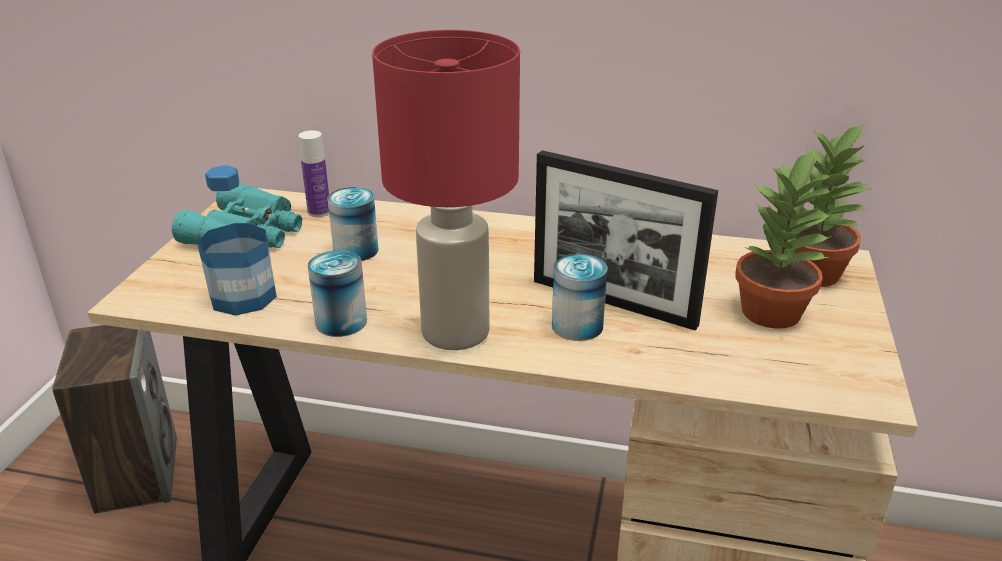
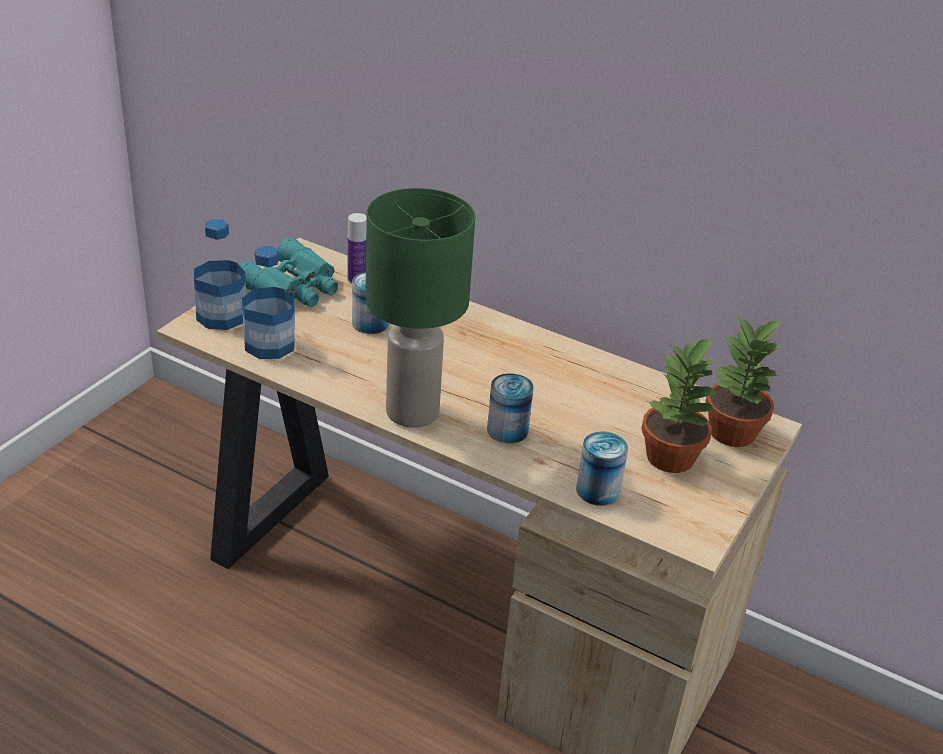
camera: 15 degrees right, 5 degrees up
(137, 474) = (182, 457): speaker -> none
(169, 279) = (221, 316): none -> bottle
(341, 322) = (332, 383): can -> can (598, 490)
(453, 332) = (411, 412): red table lamp -> green table lamp
(613, 302) = (548, 417): picture frame -> none

